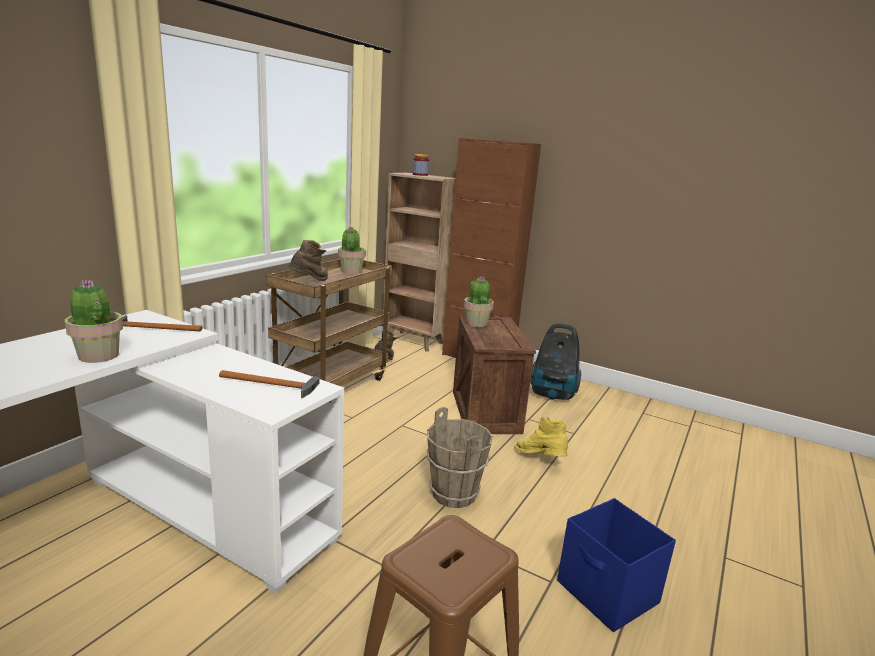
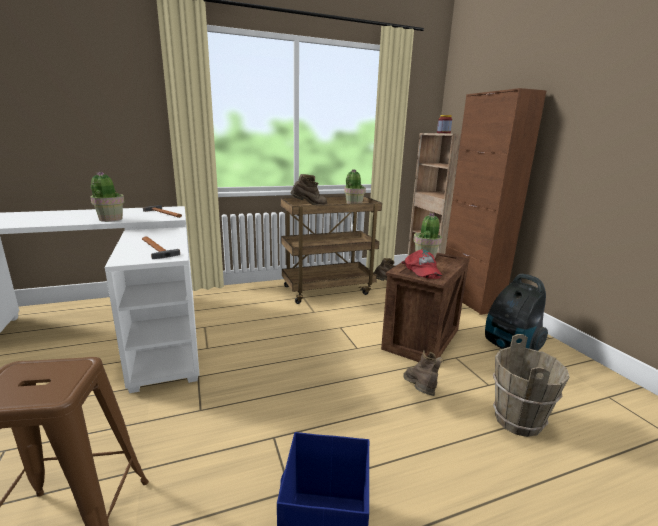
camera: 40 degrees right, 0 degrees up
(454, 494) = (311, 386): brown bucket -> brown bucket (518, 420)
(498, 339) = (422, 270): none -> red cap
(540, 460) = (420, 393): yellow boot -> brown boot

